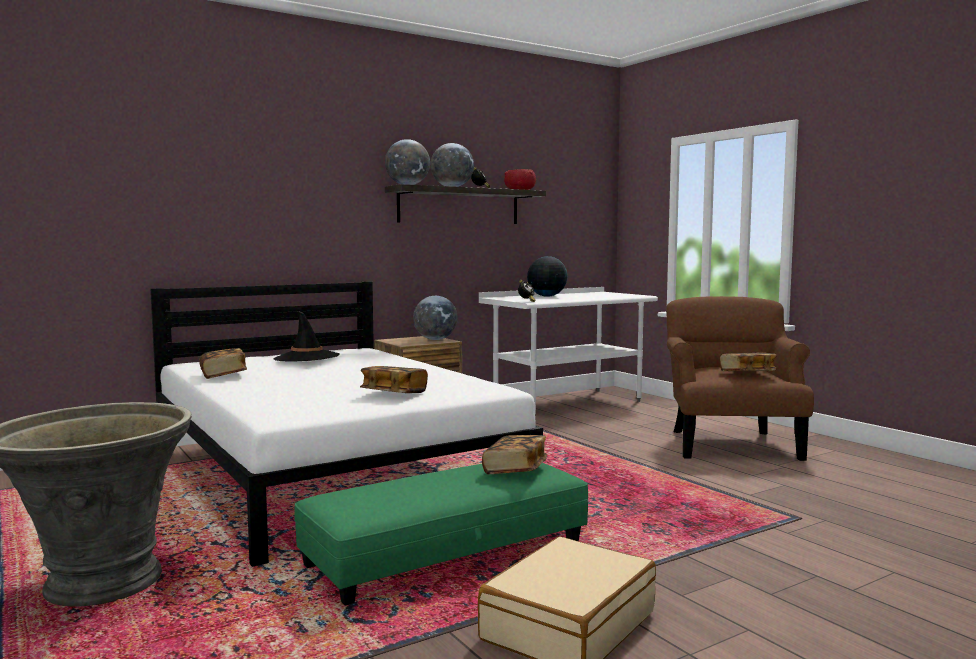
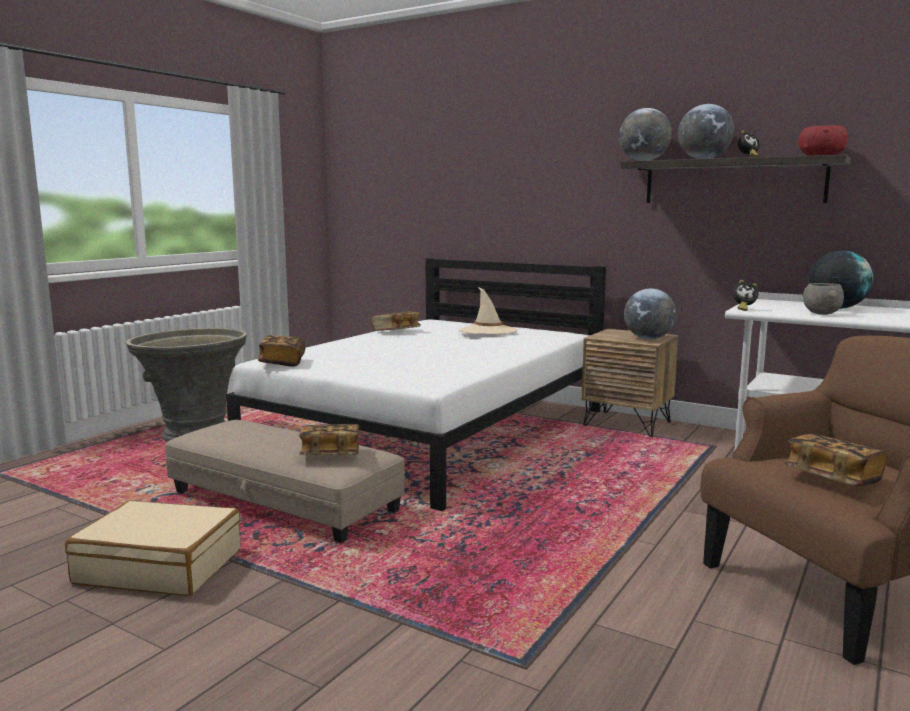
camera: 65 degrees right, 5 degrees up
(306, 358) = (488, 331): black hat -> beige hat
(394, 394) = (374, 367): book -> book (282, 362)
(447, 554) = (283, 502): green ottoman -> beige ottoman
(566, 299) = (821, 314): none -> grey bowl

